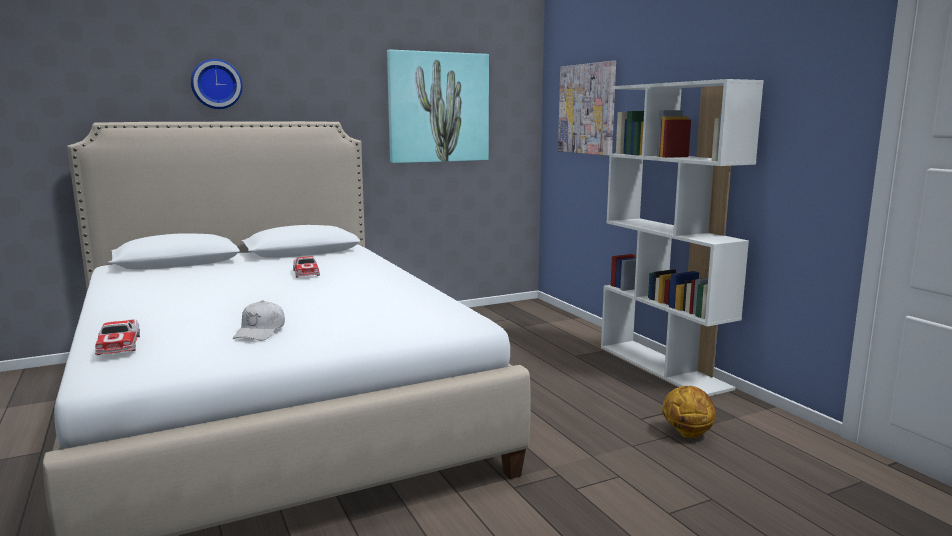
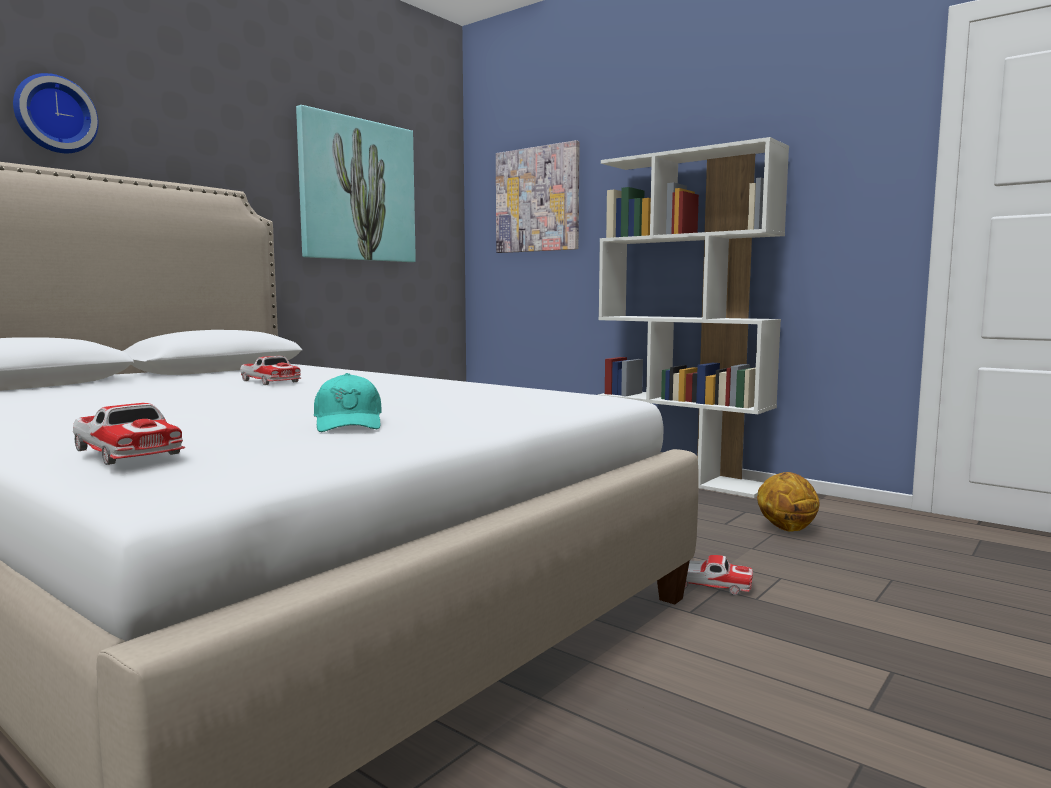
camera: 25 degrees left, 5 degrees down
(260, 331) = (349, 423): white cap -> turquoise cap
(555, 469) = (709, 584): none -> toy car

